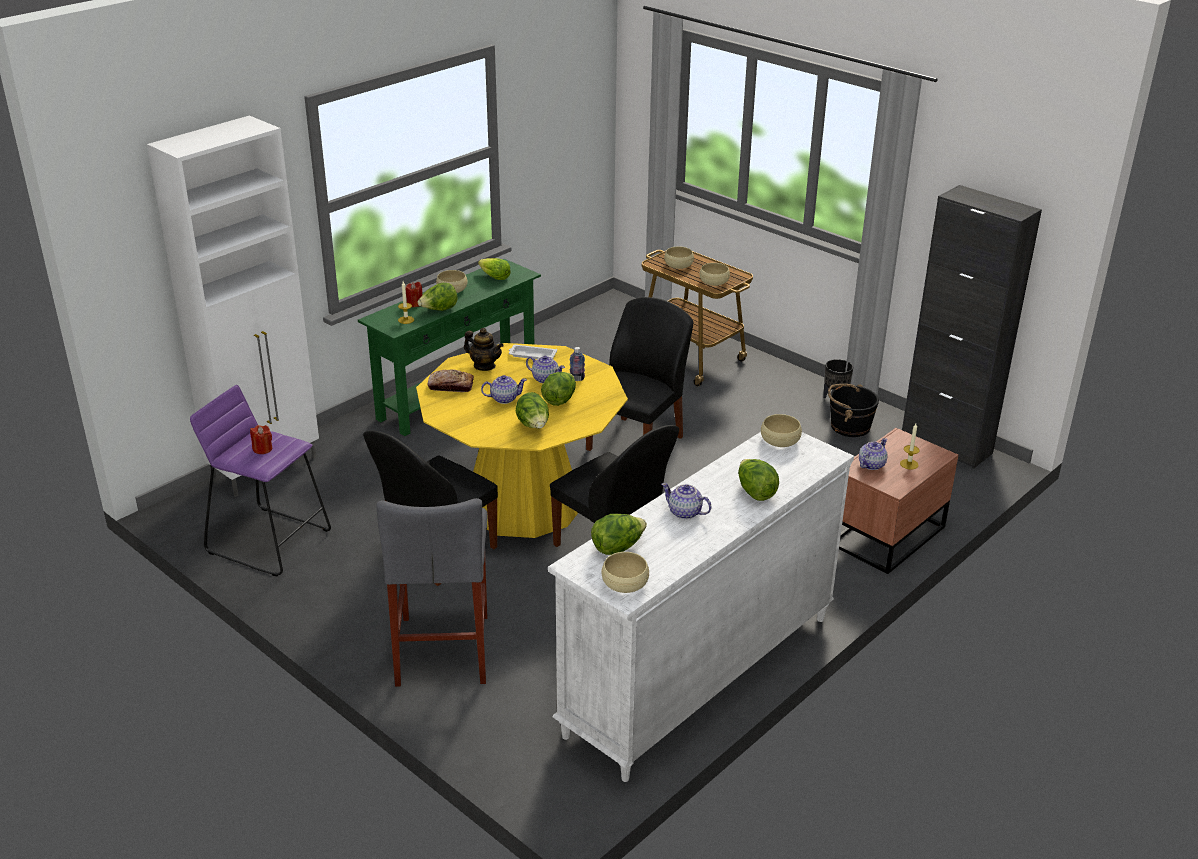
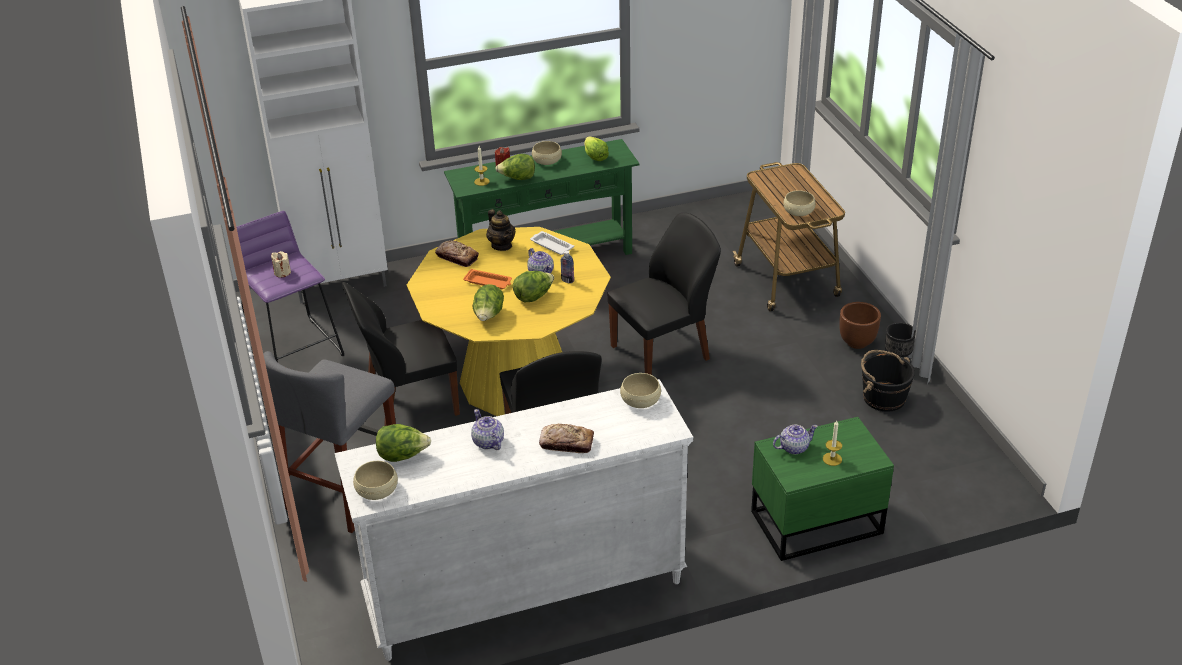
camera: 30 degrees right, 5 degrees up
(262, 449) = (282, 272): red candle -> beige candle
(504, 399) = (488, 282): teapot -> orange tray
(678, 265) = (781, 184): beige bowl -> none
(755, 492) = (566, 443): lettuce -> bread
(790, 391) = (856, 342): none -> brown planter
(884, 535) = (813, 521): brown nightstand -> green nightstand
(946, 445) = (967, 448): black cabinet -> none

